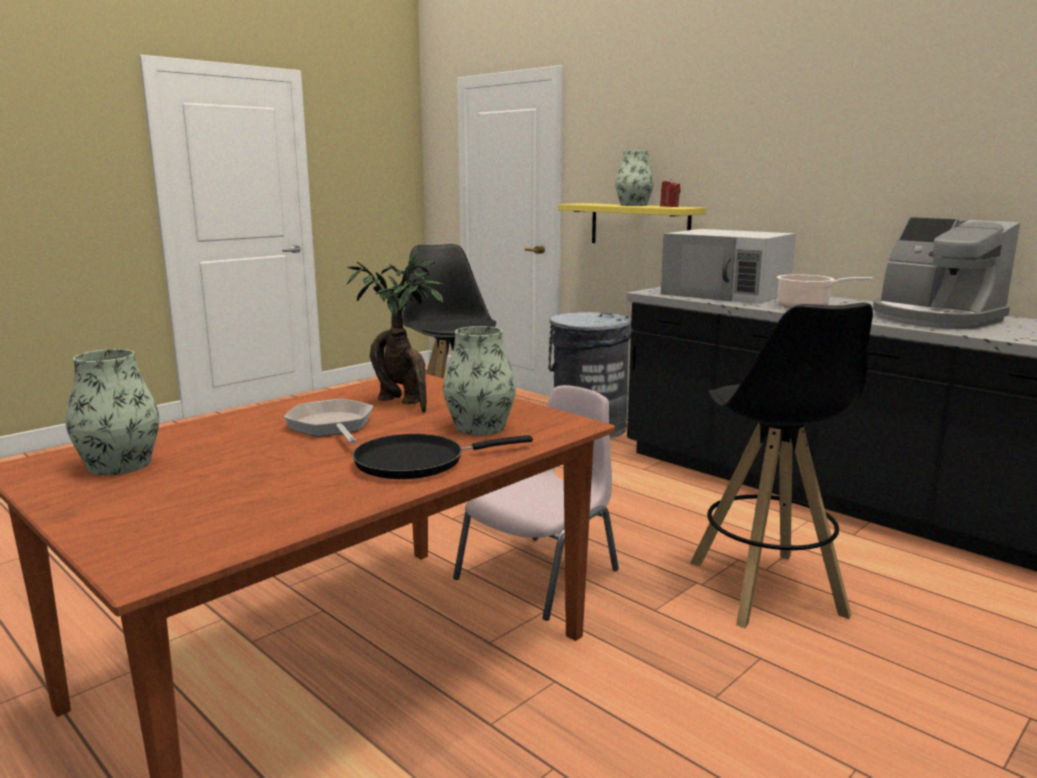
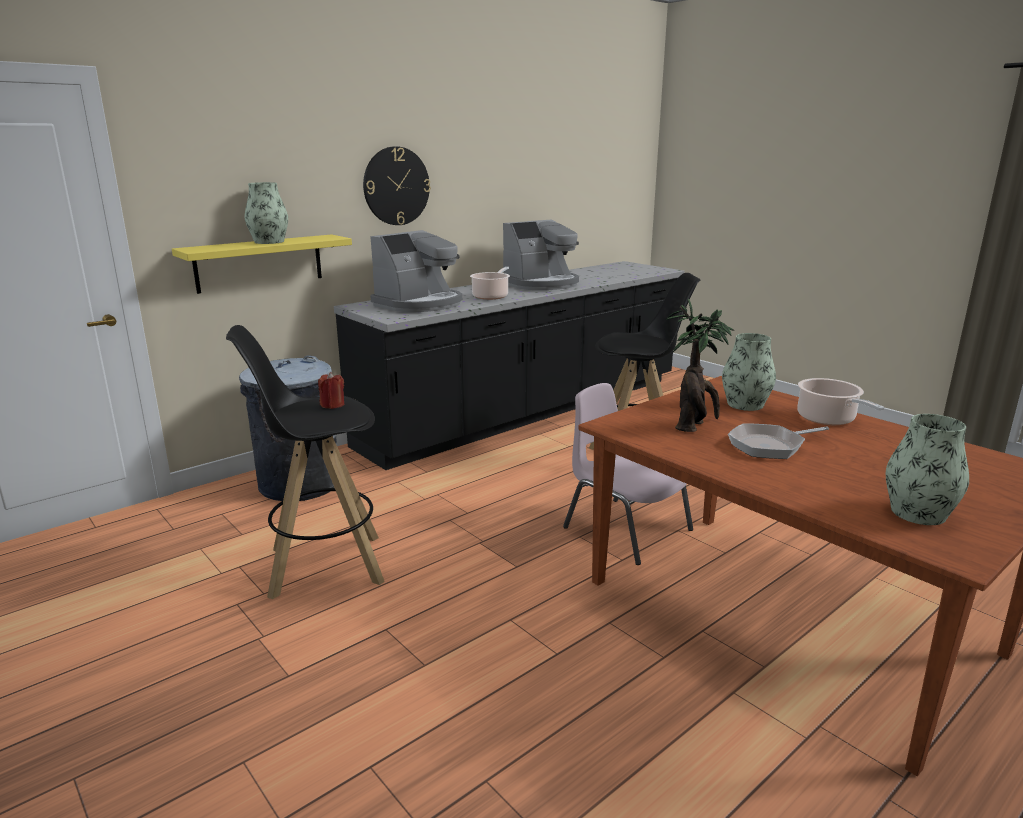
camera: 85 degrees left, 5 degrees up
(417, 462) = (828, 419): black frying pan -> cooking pot
(669, 206) = (312, 238): red candle -> red candle (332, 405)
(726, 294) = (420, 304): white microwave -> coffee machine
(788, 159) = (396, 186): none -> wall clock

